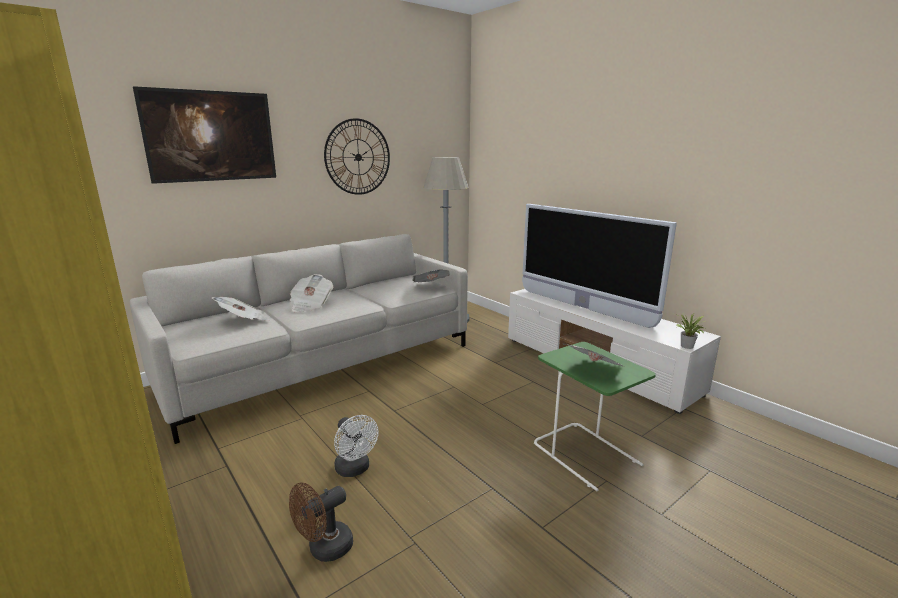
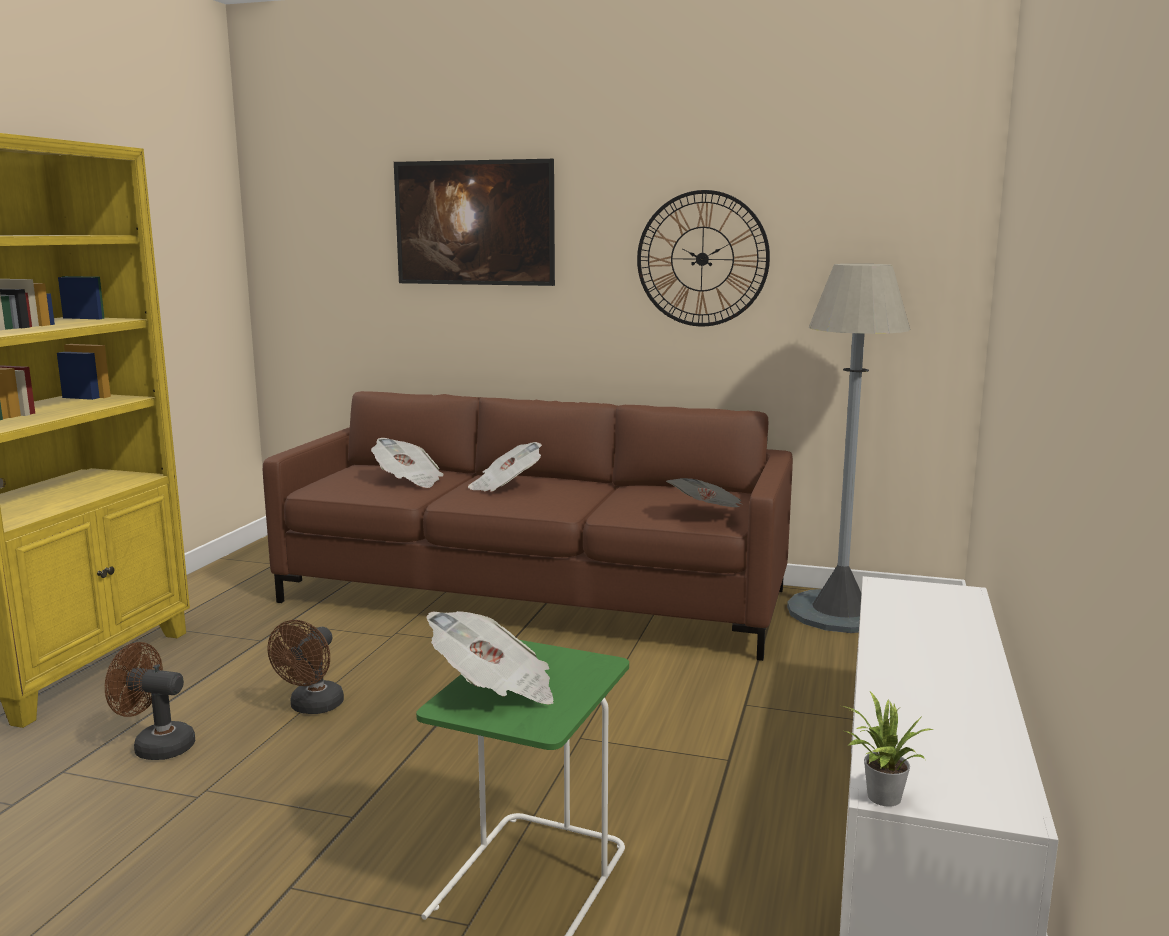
camera: 55 degrees right, 5 degrees down
(323, 365) = (533, 596): grey sofa -> brown sofa
(355, 469) = (312, 708): white fan -> brown fan
(582, 307) = (915, 649): television -> none

